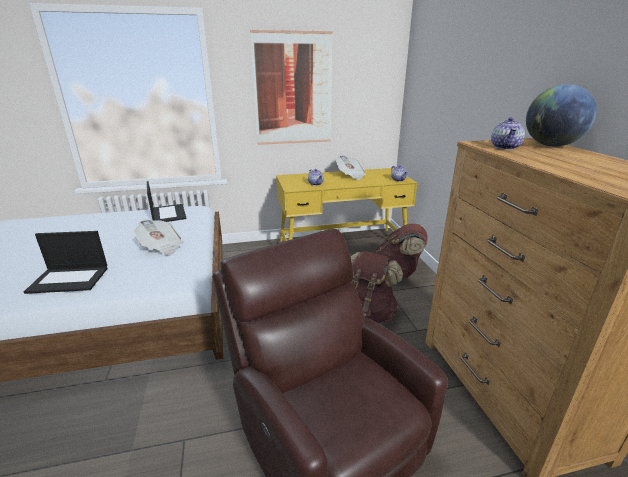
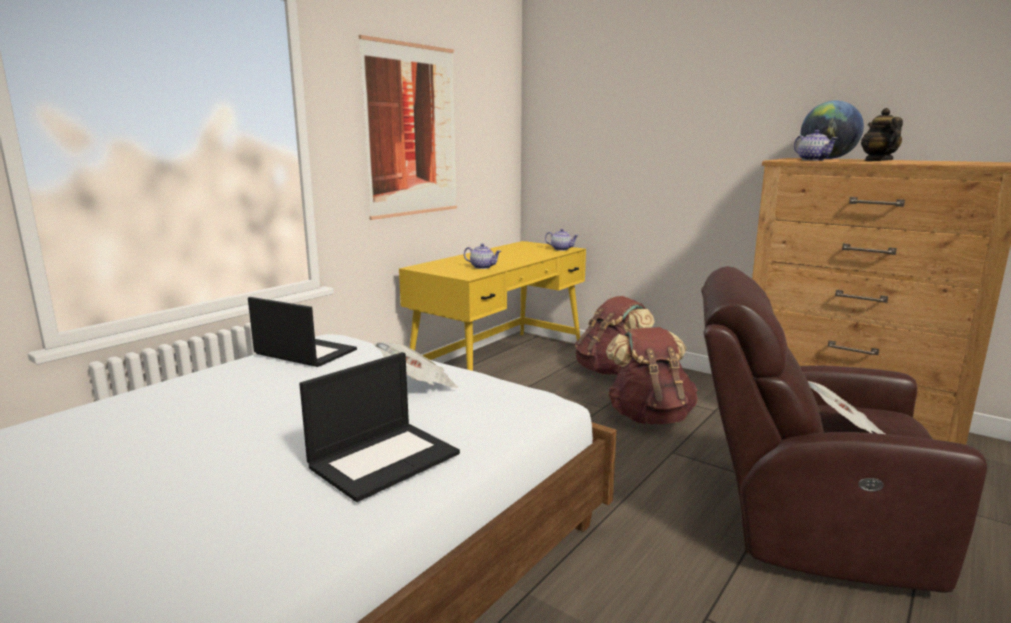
camera: 40 degrees left, 10 degrees down
(350, 176) = (499, 254): newspaper -> newspaper (843, 429)
(561, 159) = (878, 161): none -> teapot

